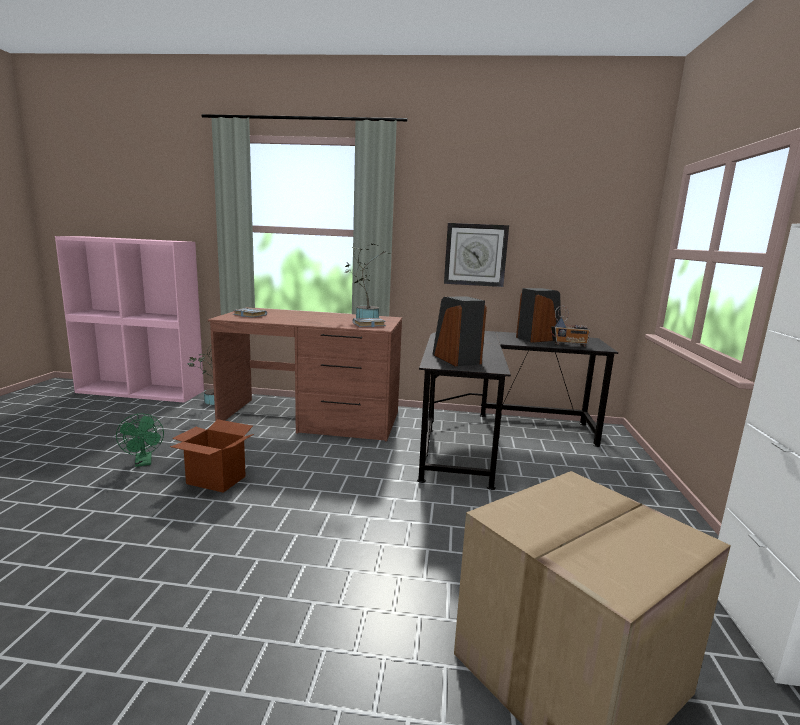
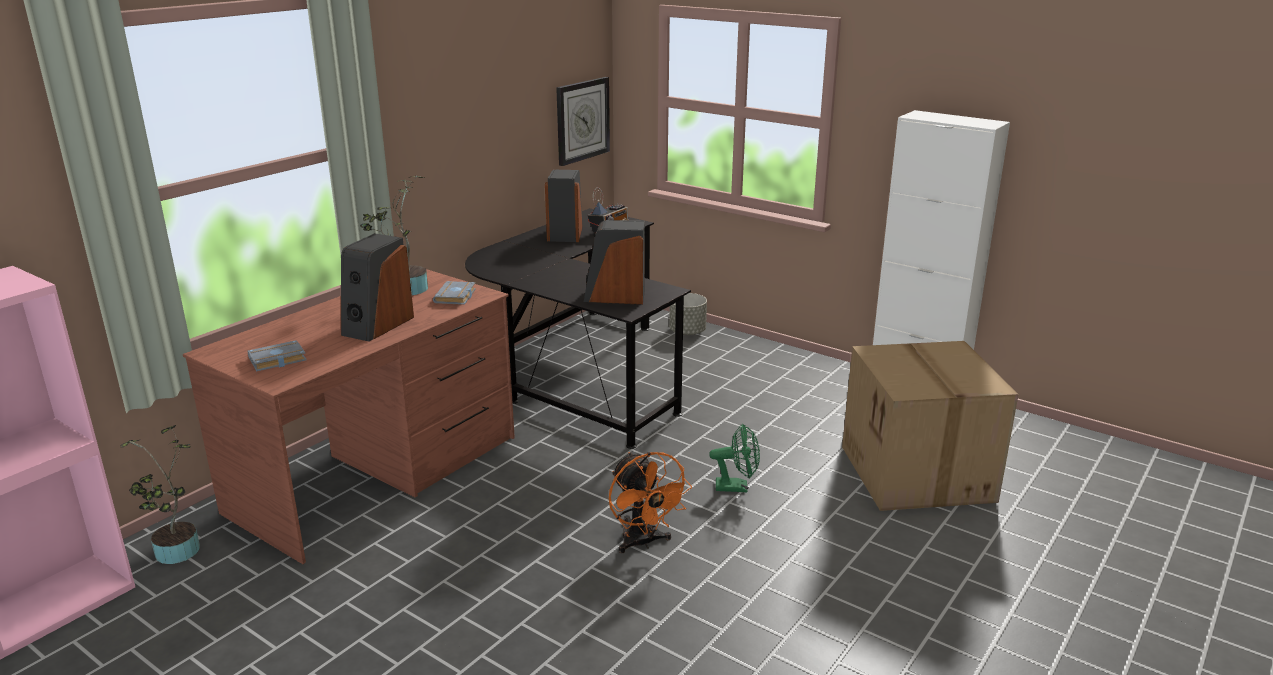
camera: 60 degrees left, 10 degrees up
(143, 463) = (381, 648): green fan -> green fan (737, 487)
(215, 480) = (503, 586): cardboard box -> none
(294, 517) = (643, 542): none -> orange fan
(309, 320) = (377, 325): none -> speaker
(475, 255) = (466, 145): wall clock -> wall clock (582, 120)
(624, 461) = (687, 332): none -> grey planter

